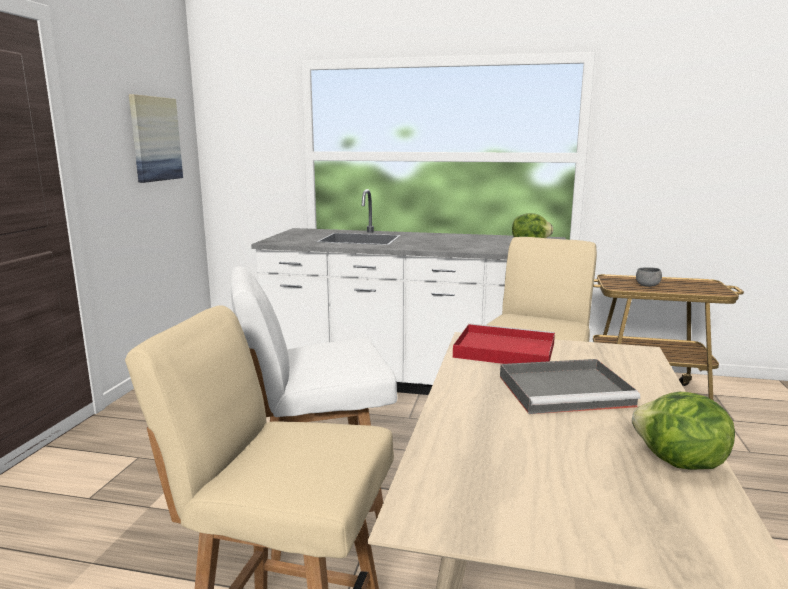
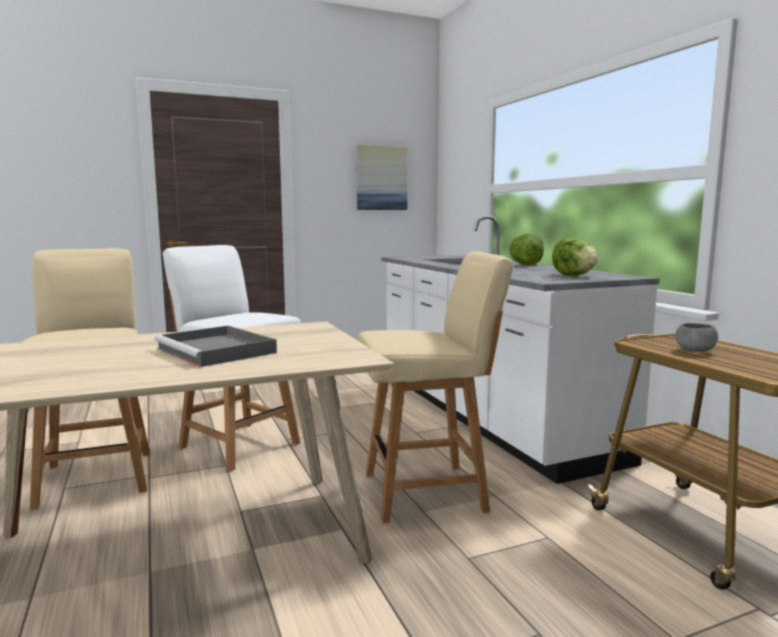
camera: 55 degrees right, 5 degrees down
(502, 350) = (296, 332): red tray -> none
(679, 463) = (85, 381): lettuce -> lettuce (526, 264)

